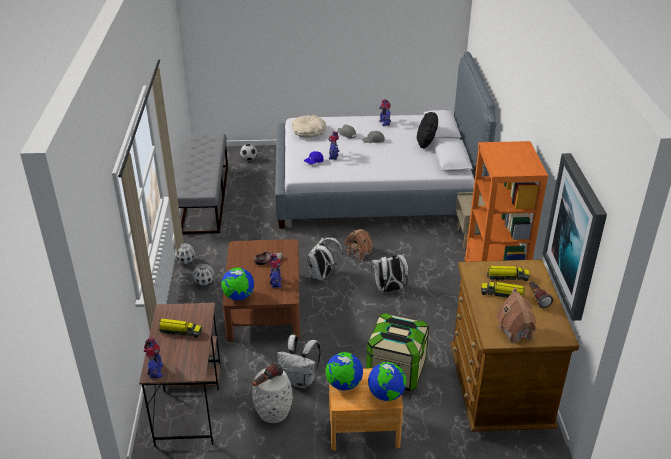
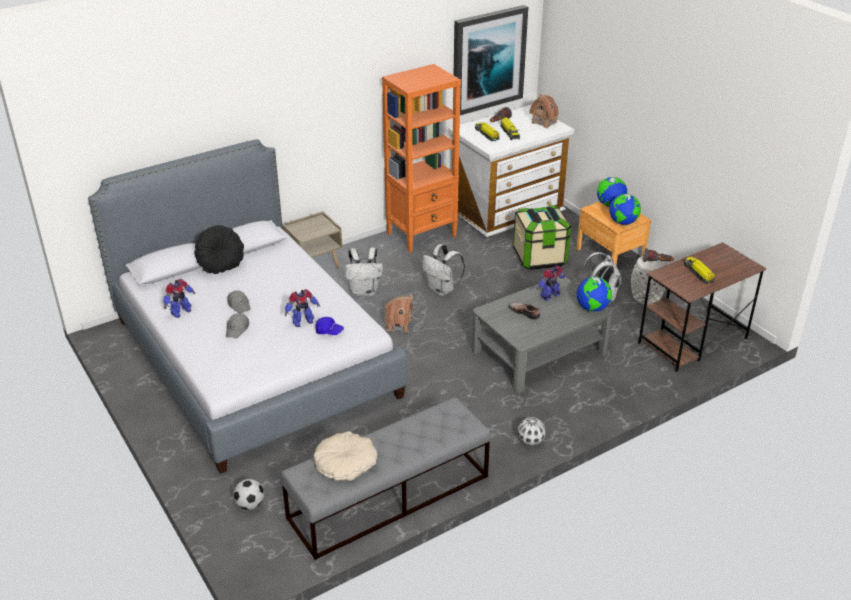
camera: 120 degrees left, 0 degrees up
(155, 371) = (747, 265): toy robot -> none
(204, 282) = (549, 408): football -> none
(264, 305) = (539, 352): brown coffee table -> grey coffee table
(309, 131) = (249, 364): beige pillow -> beige pillow (344, 463)
(322, 276) = (459, 334): white backpack -> white backpack (364, 291)
(500, 388) = (507, 213): brown dresser -> white dresser

